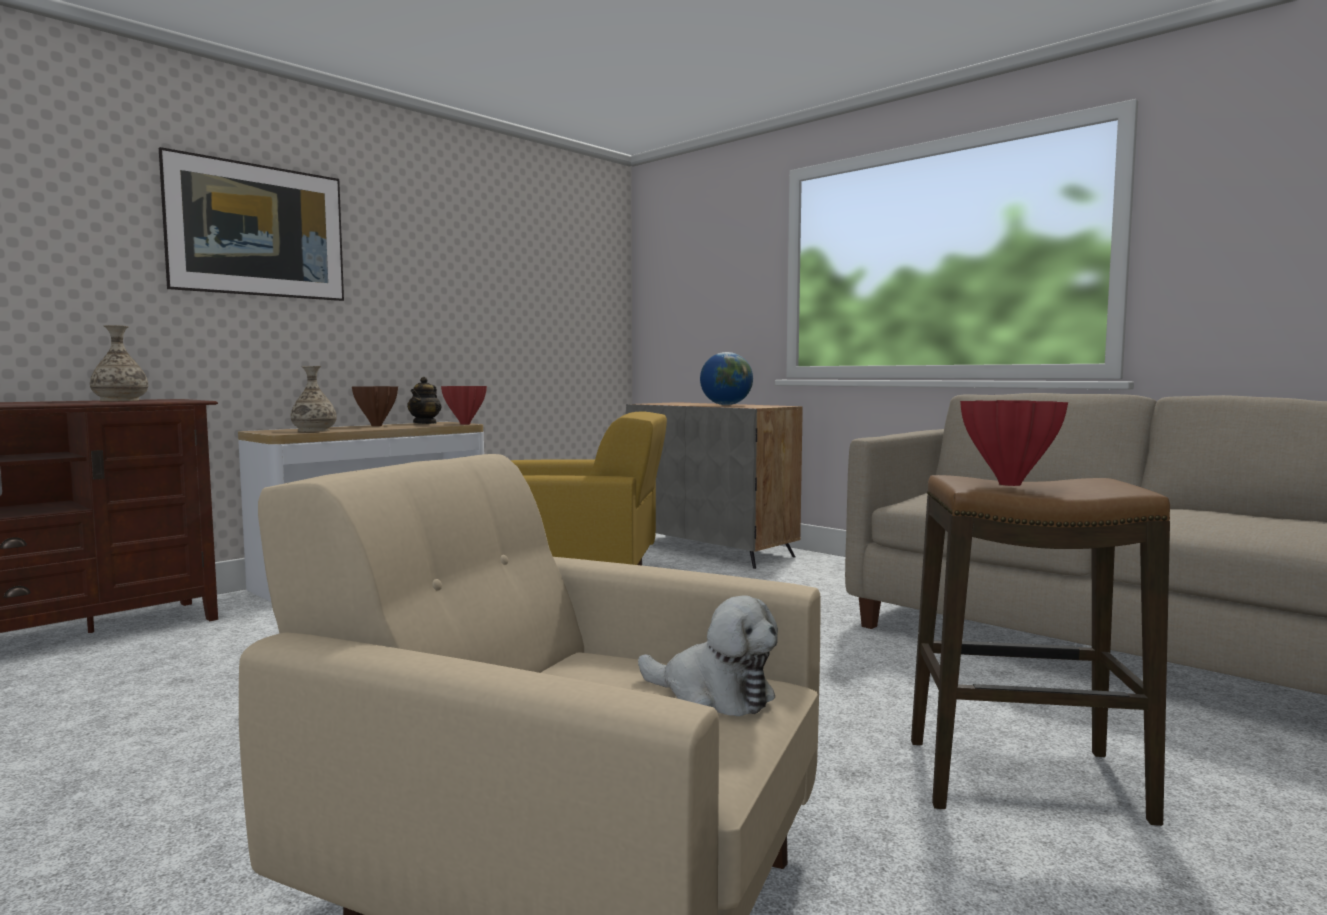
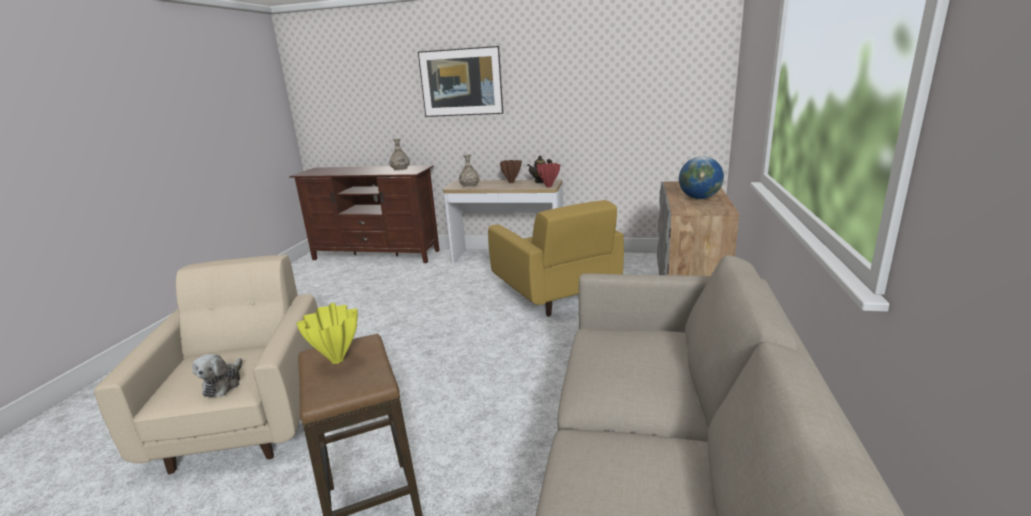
camera: 60 degrees right, 15 degrees up
(1012, 484) = (337, 361): red vase -> yellow vase

